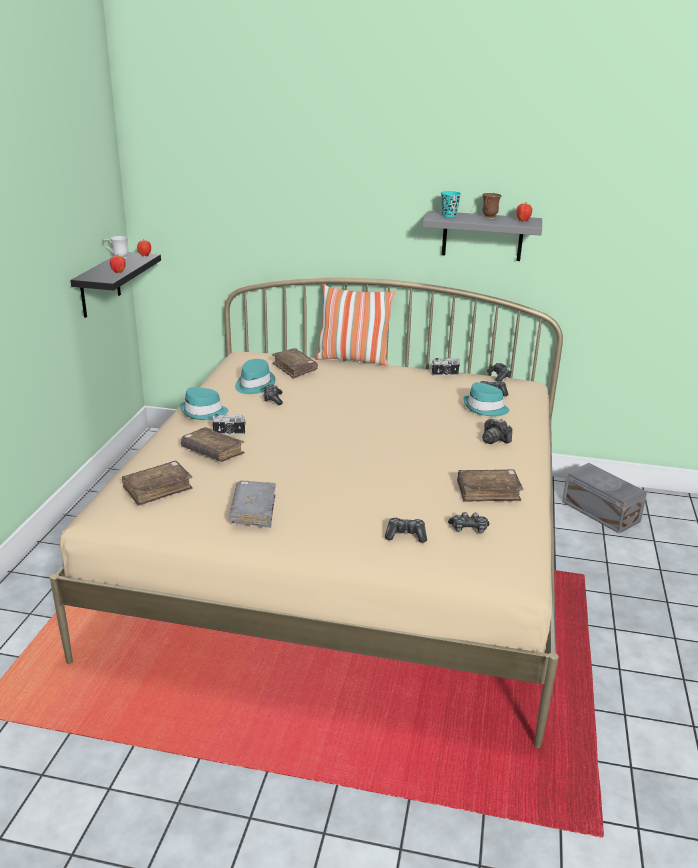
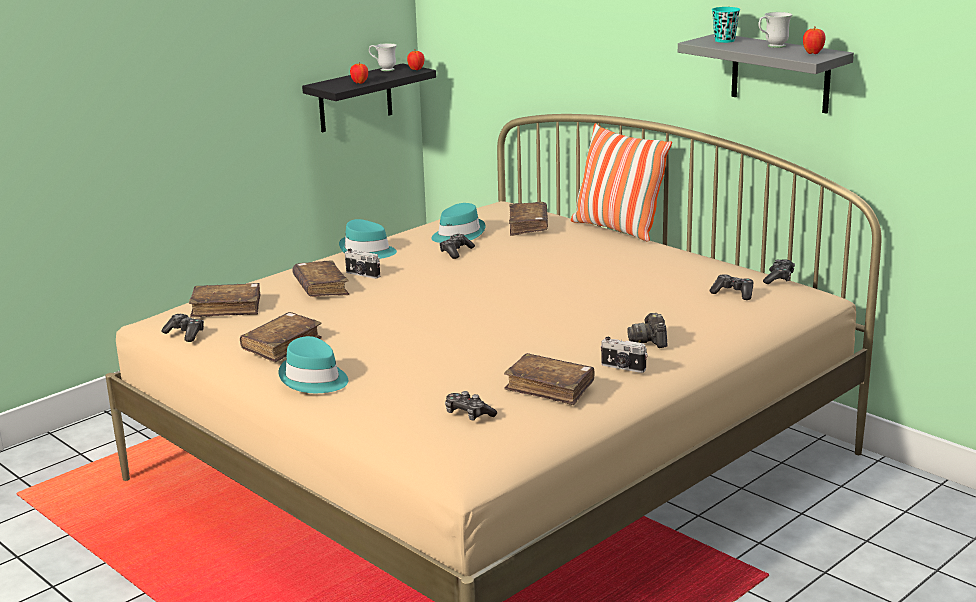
camera: 35 degrees right, 5 degrees down
(253, 511) = (282, 345): grey book -> brown book
(405, 535) = (393, 402): game controller -> game controller (185, 334)
(445, 374) = (706, 263): camera -> camera (623, 368)
(485, 408) = (694, 307): turquoise hat -> turquoise hat (314, 379)
(488, 218) = (772, 46): brown mug -> white mug
(600, 512) = (898, 515): grey storage box -> none

